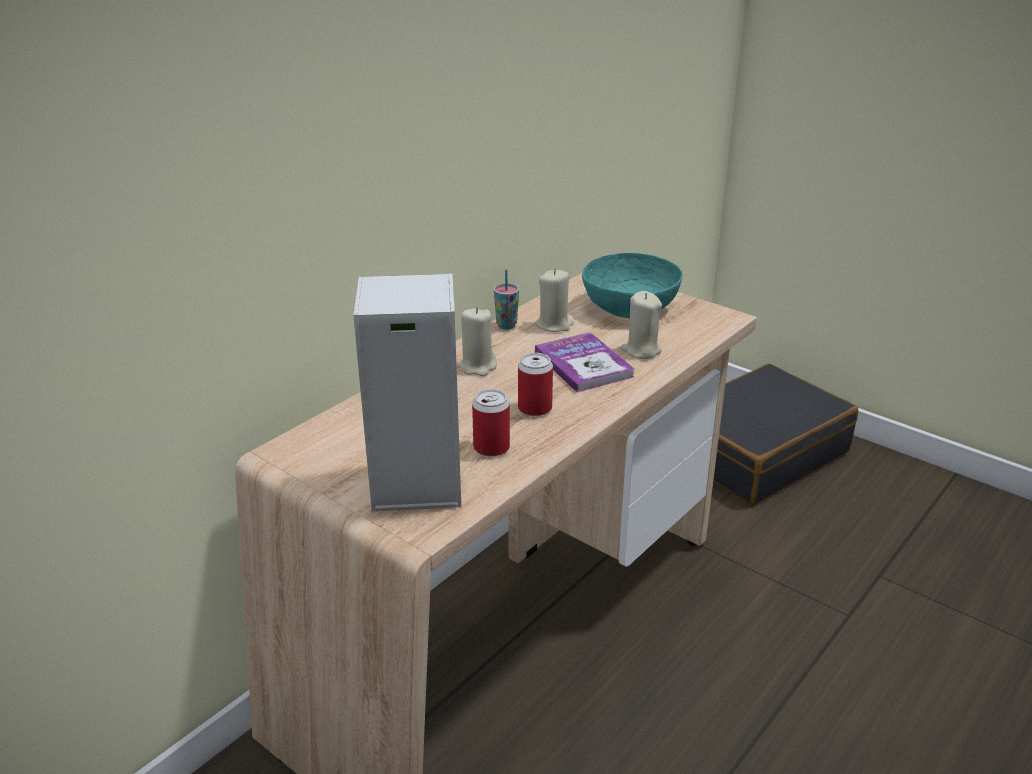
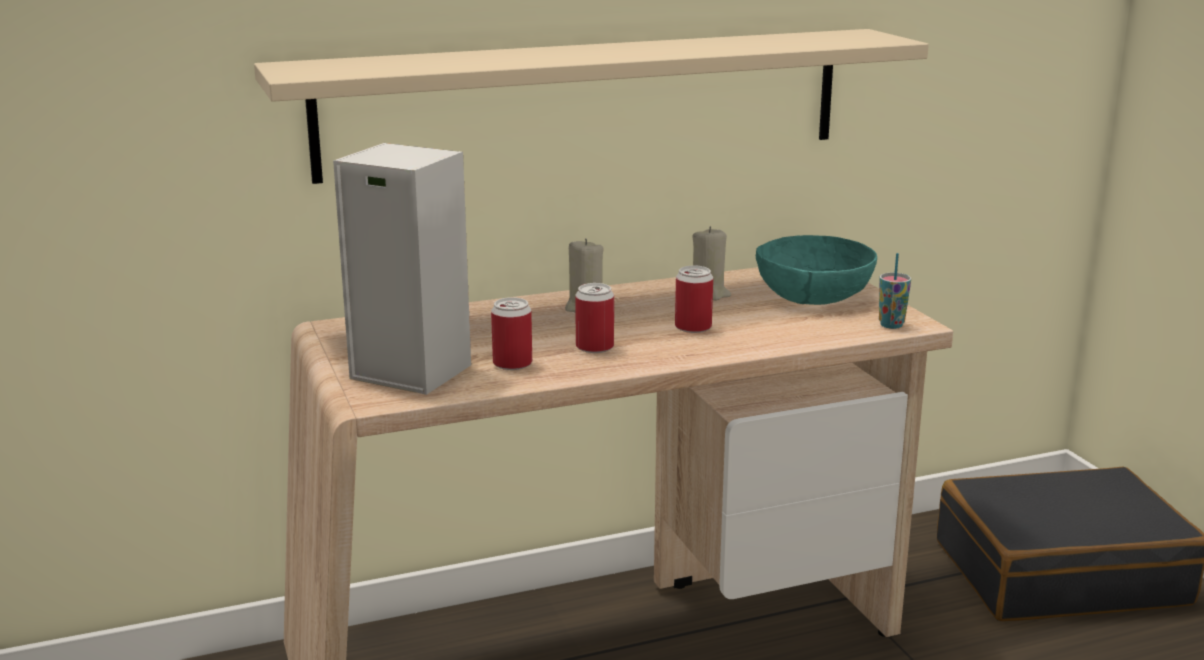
camera: 30 degrees right, 10 degrees down
(438, 178) = (586, 102): none -> beige shelf
(506, 325) = (659, 285): cup -> cup (891, 325)
(583, 364) = (693, 327): book -> can
(641, 350) = (771, 329): beige candle -> none

